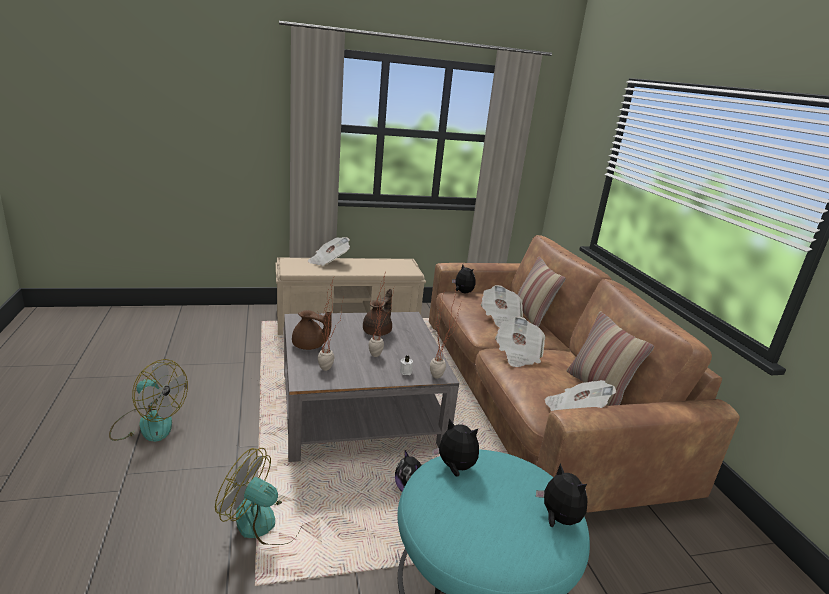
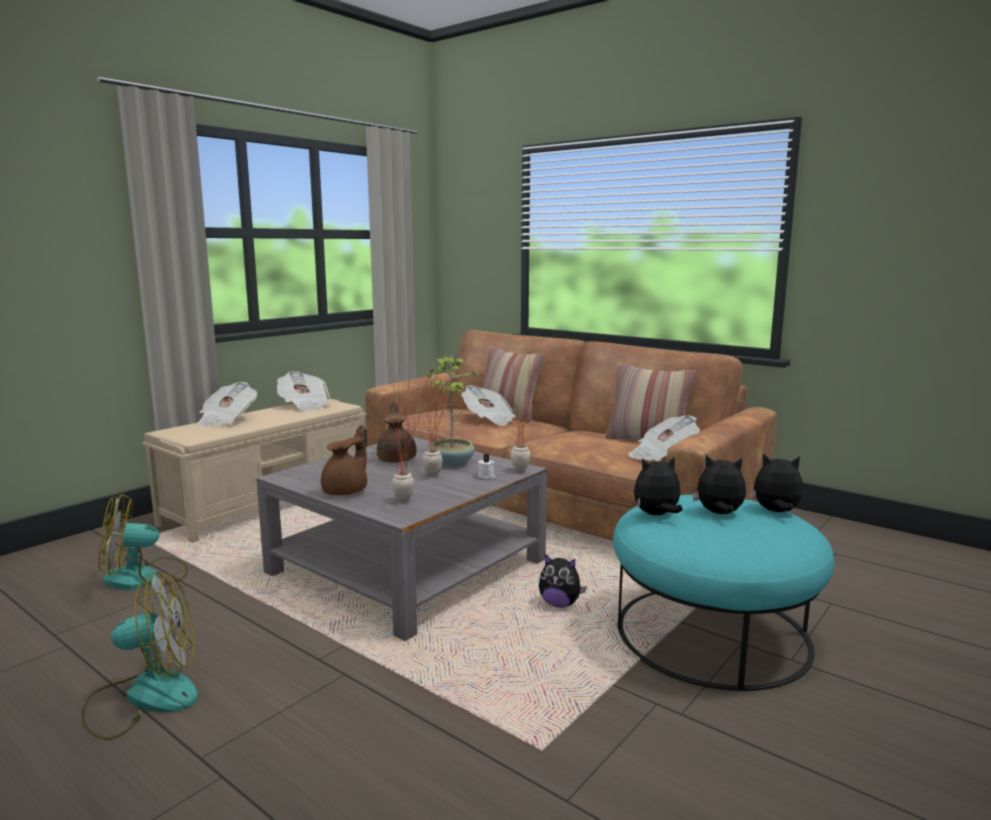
camera: 35 degrees left, 10 degrees down
(265, 523) = (465, 700): fan -> fan (144, 578)
(309, 346) = (347, 491): brown teapot -> brown teapot turned 45 degrees counterclockwise
(405, 350) = (453, 463): none -> potted plant
(462, 292) = (414, 414): plush toy -> plush toy (719, 514)
(517, 354) = (554, 437): newspaper -> newspaper (304, 405)

